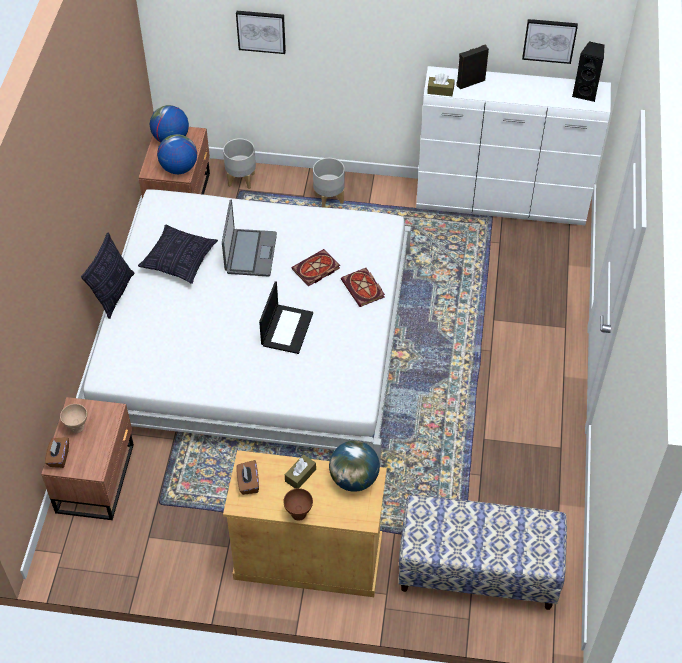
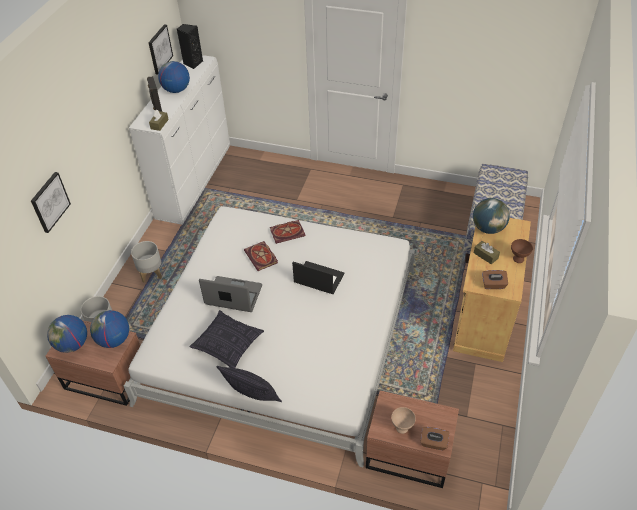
camera: 80 degrees left, 5 degrees down
(517, 90) = (176, 90): none -> globe

